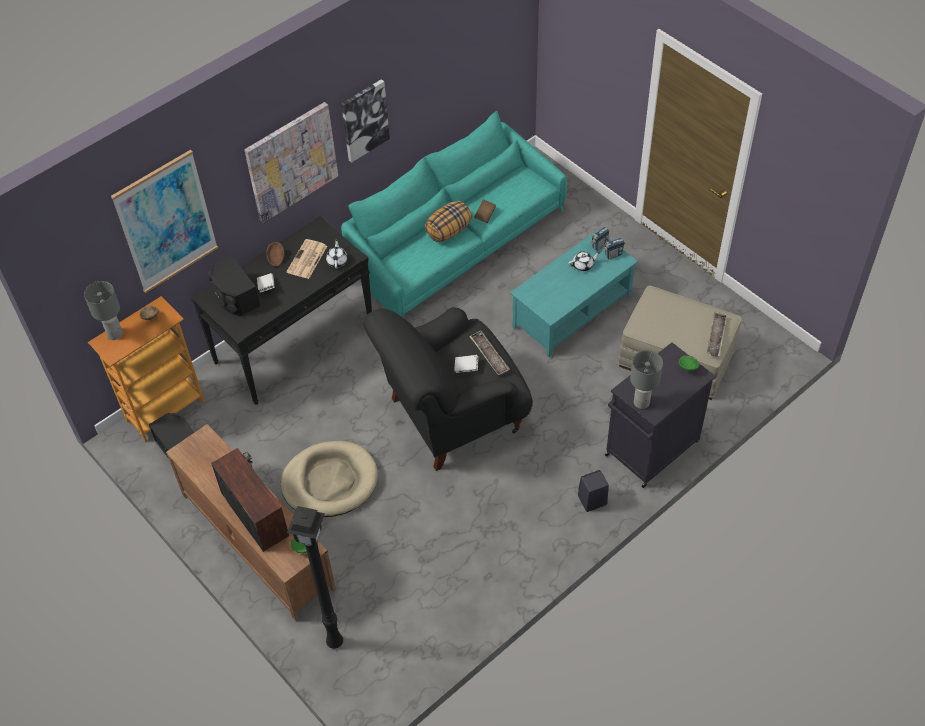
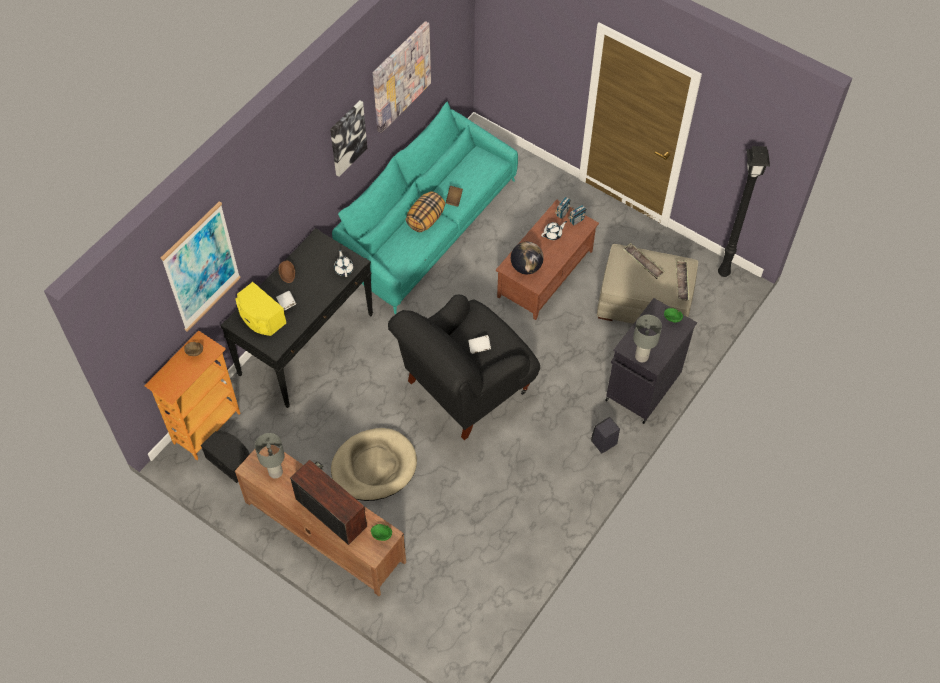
camera: 15 degrees left, 5 degrees up
(114, 334) = (167, 374): grey table lamp -> grey table lamp (275, 472)
(234, 297) = (260, 318): black speaker -> yellow speaker
(291, 161) = (293, 188): picture -> picture (400, 76)
(307, 260) = (316, 272): newspaper -> none
(333, 643) = (416, 609): black floor lamp -> black floor lamp (723, 273)
(489, 355) = (496, 333): tray -> tray (643, 263)
(544, 295) = (526, 267): none -> globe
(571, 310) = (544, 273): turquoise coffee table -> brown coffee table

